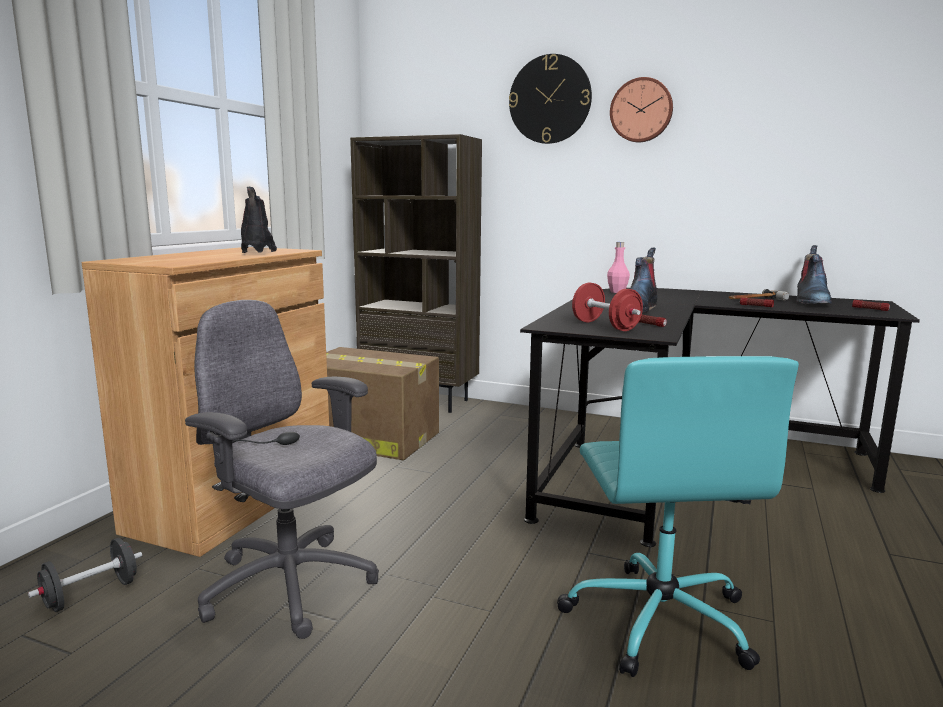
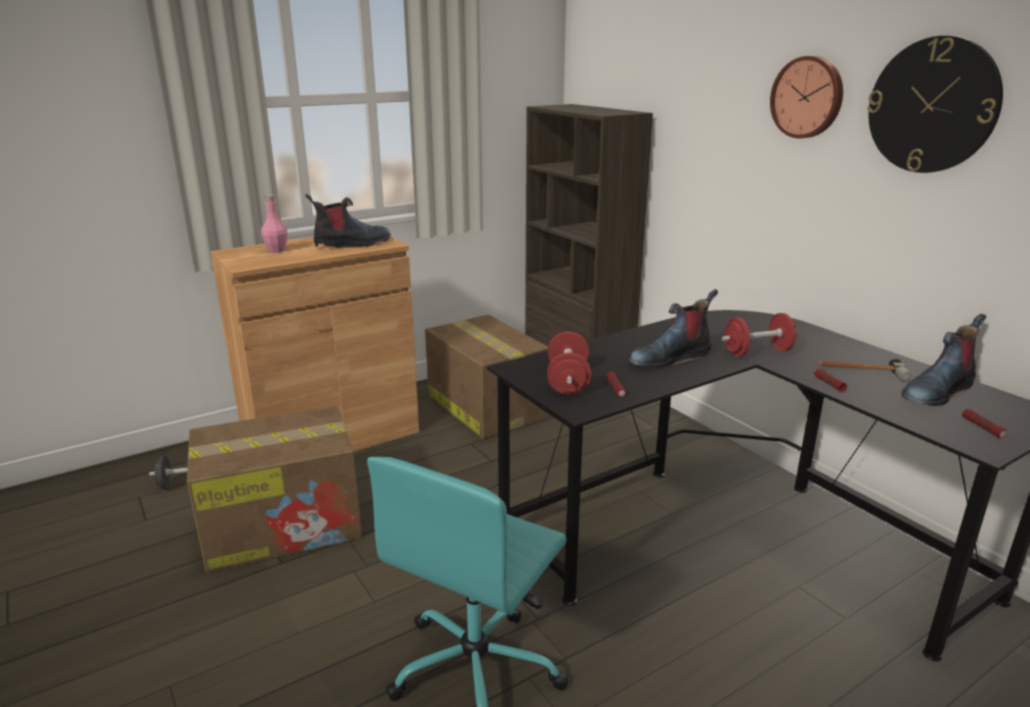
camera: 35 degrees right, 10 degrees up
(258, 251) = (352, 244): boot -> boot turned 45 degrees clockwise
(291, 587) = (284, 525): grey office chair -> cardboard box
(550, 99) = (718, 73): wall clock -> wall clock (932, 106)
(617, 292) = (726, 320): pink bottle -> pink bottle (276, 251)
(678, 300) = (757, 352): none -> red dumbbell

